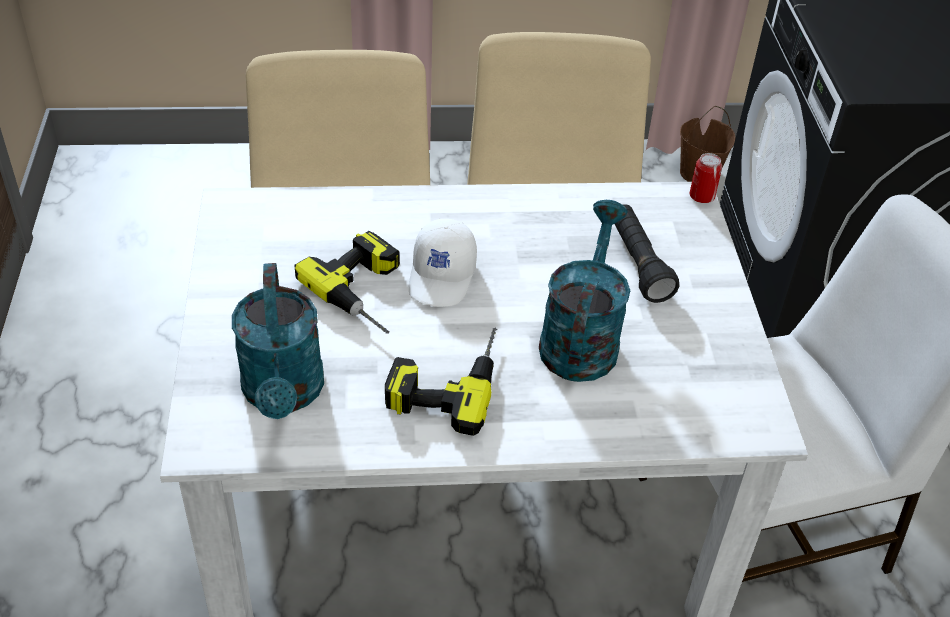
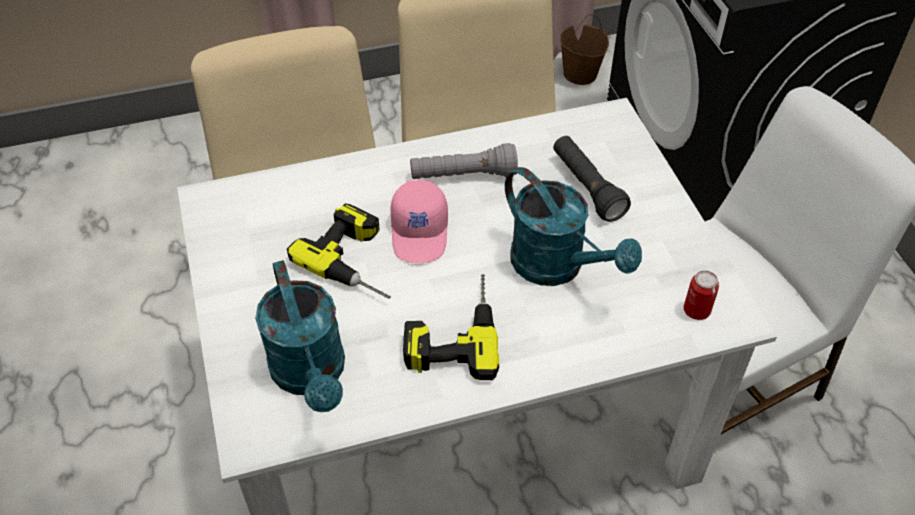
camera: 10 degrees left, 5 degrees up
(443, 277) = (420, 232): white cap -> pink cap
(506, 229) = (463, 176): none -> grey flashlight
(581, 337) = (557, 267): turquoise watering can -> turquoise watering can turned 135 degrees clockwise
(701, 197) = (622, 114): can -> can (696, 310)

